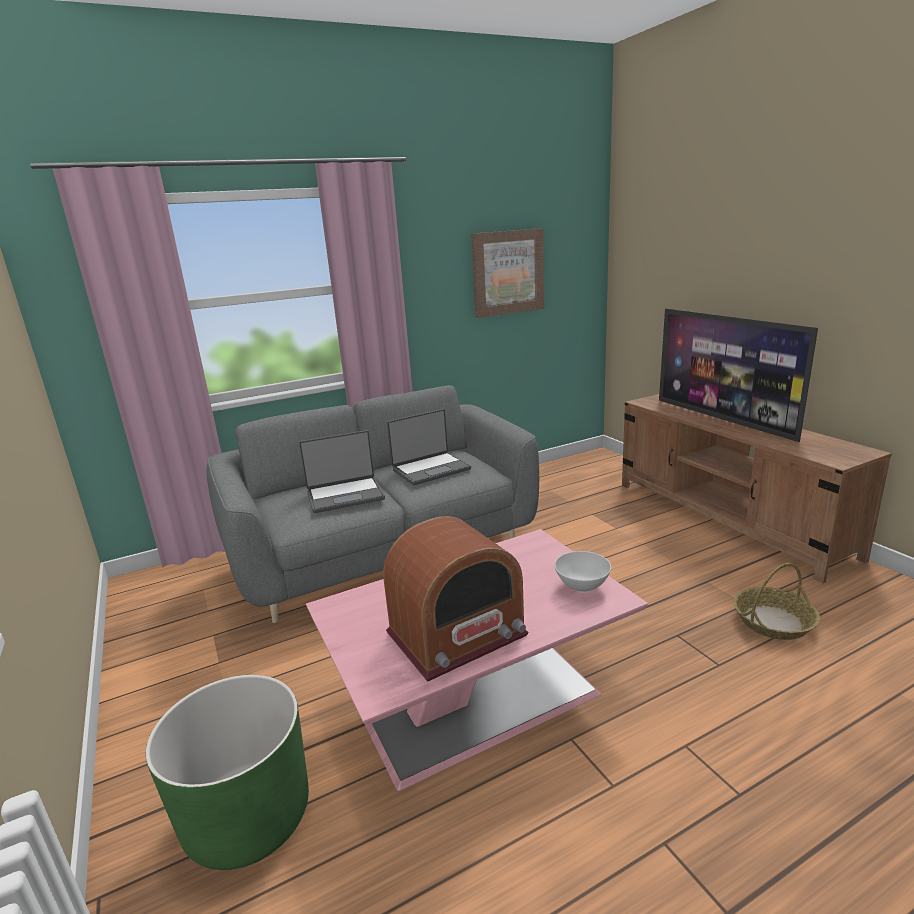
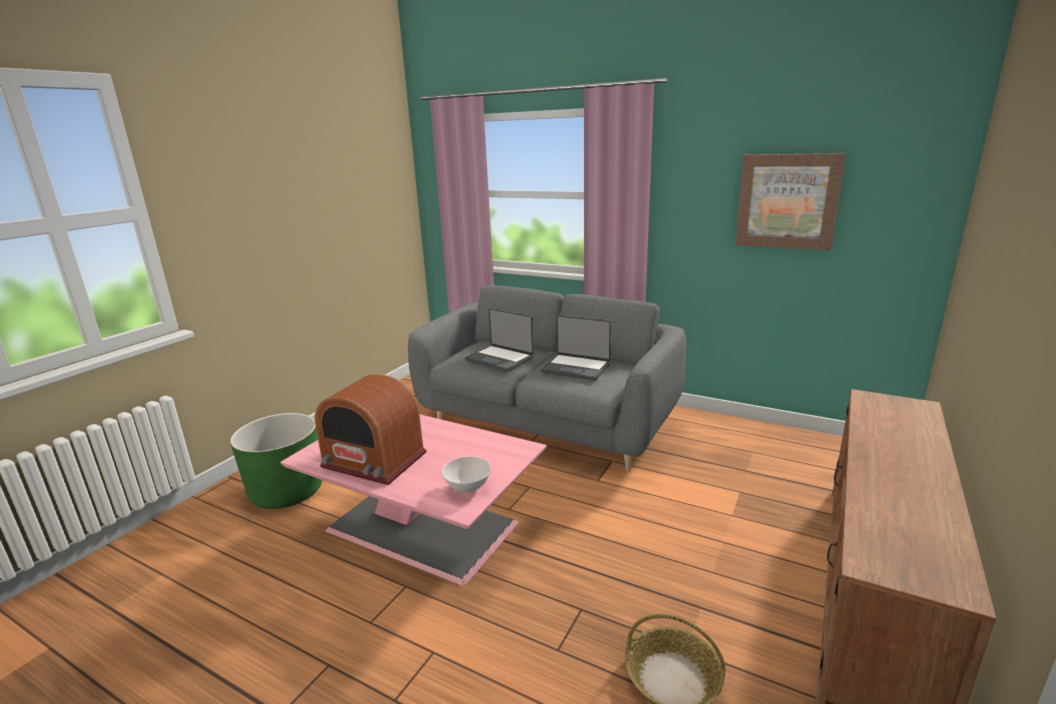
camera: 55 degrees right, 0 degrees up
(723, 419) = (900, 456): television -> none

